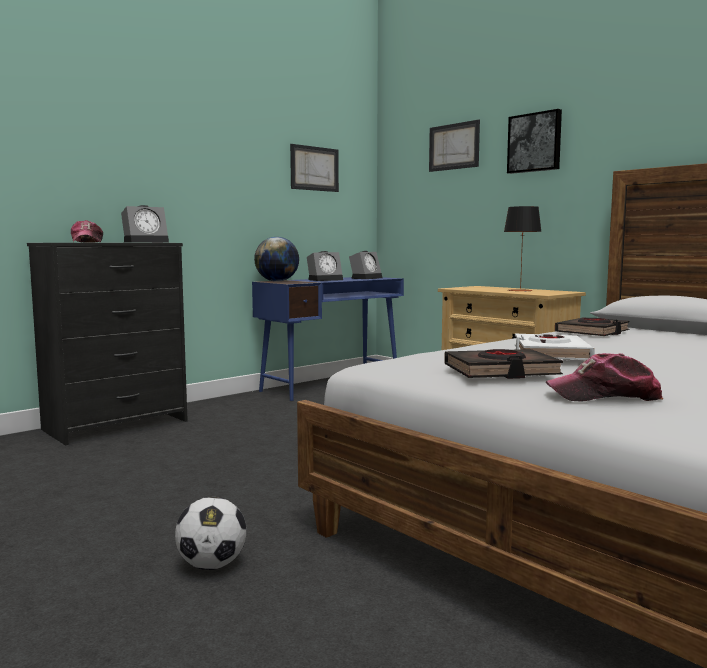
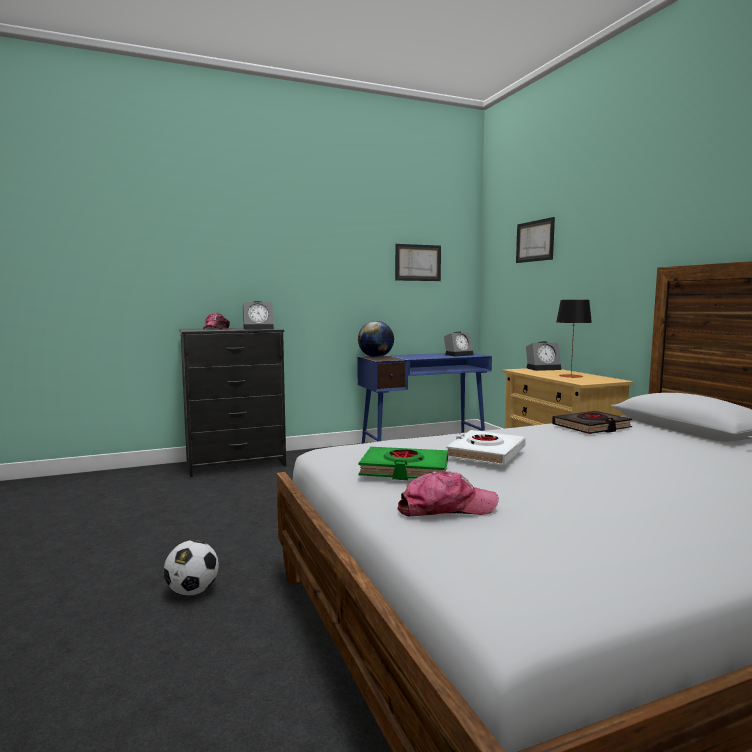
camera: 20 degrees right, 0 degrees up
(325, 280) = (419, 356): alarm clock -> alarm clock (543, 368)
(501, 371) = (404, 470): black book -> green book
(535, 142) = (597, 238): picture -> none
(604, 396) = (446, 508): cap -> cap turned 150 degrees clockwise

